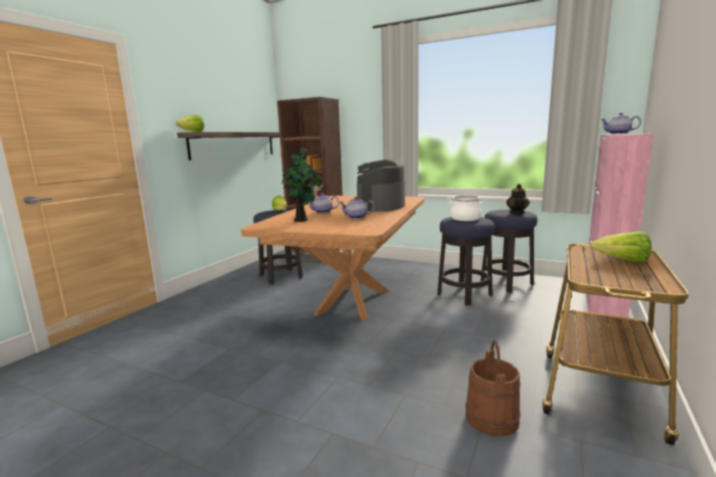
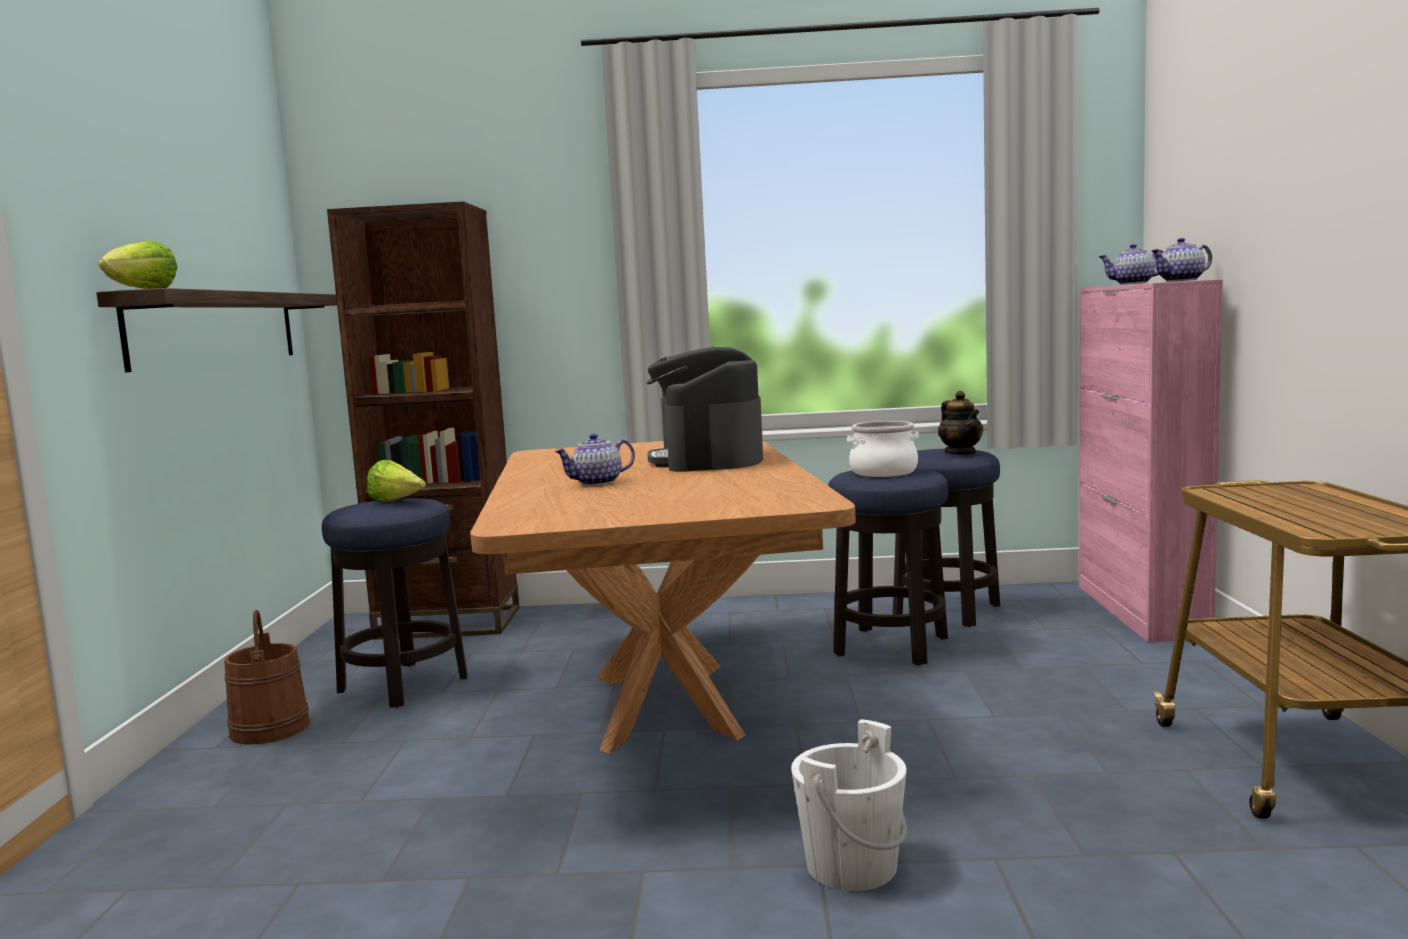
camera: 25 degrees left, 5 degrees down
(302, 220) = (590, 501): potted plant -> none
(348, 381) = (851, 866): none -> white bucket
(356, 217) = (712, 484): teapot -> teapot (1181, 281)
(492, 418) = (1190, 851): brown bucket -> brown bucket (270, 728)
(622, 261) = (1311, 501): lettuce -> none

